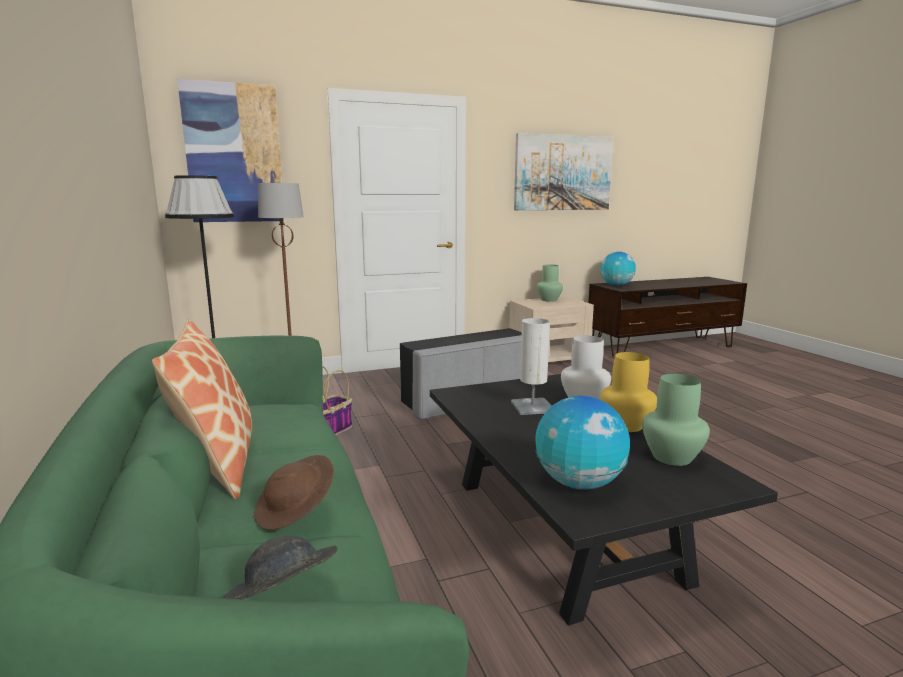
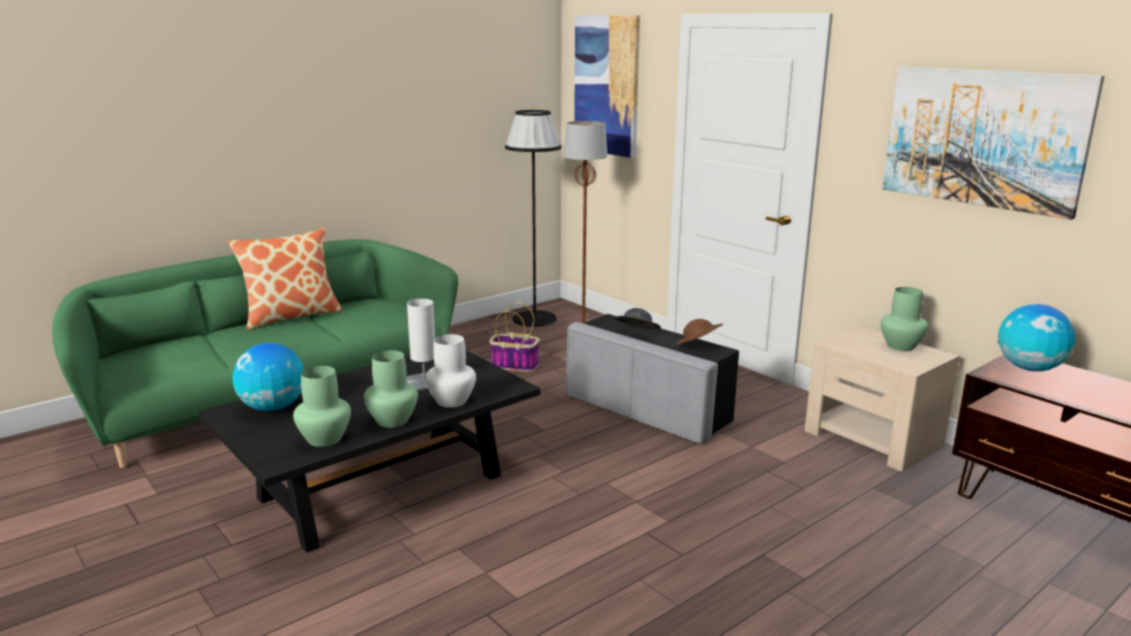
camera: 70 degrees right, 5 degrees up
(283, 597) = (156, 357): grey hat -> grey hat (636, 333)
(296, 511) = (235, 344): brown hat -> brown hat (698, 346)
(626, 426) = (391, 421): yellow vase -> green vase

